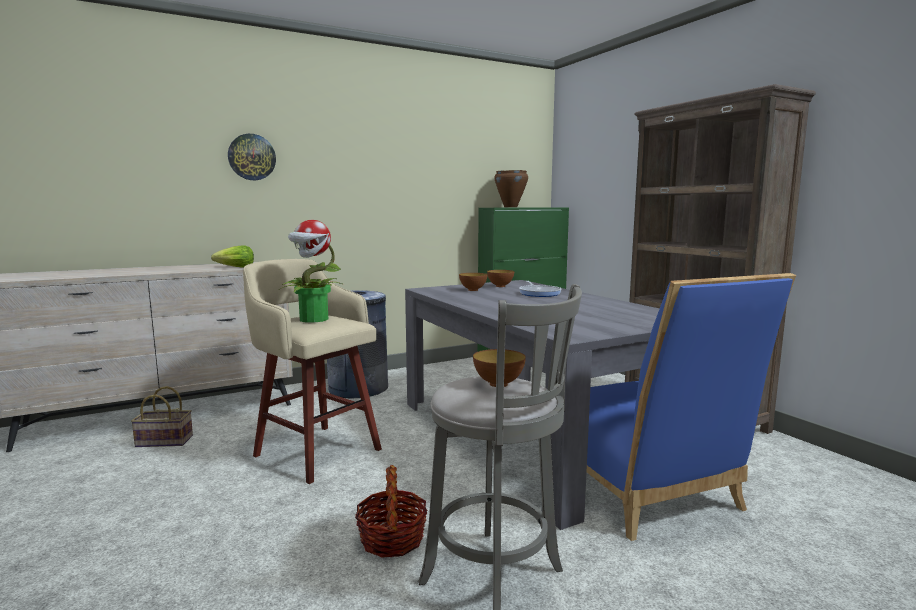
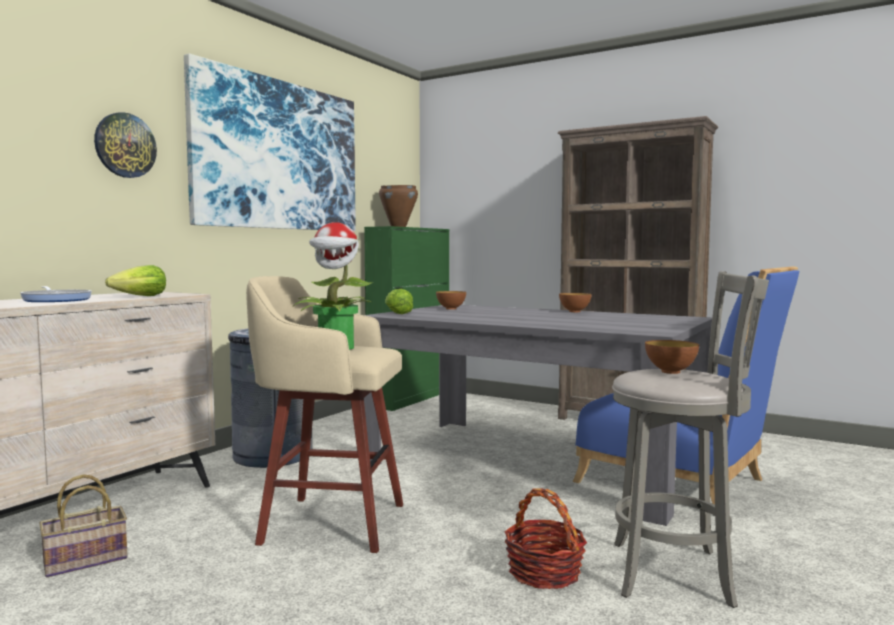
camera: 30 degrees left, 5 degrees down
(390, 153) = (279, 155): none -> picture
(441, 288) = (397, 313): none -> lettuce
(473, 290) = (437, 312): bowl -> bowl (574, 311)
(539, 293) = (509, 311): frying pan -> frying pan (57, 300)

